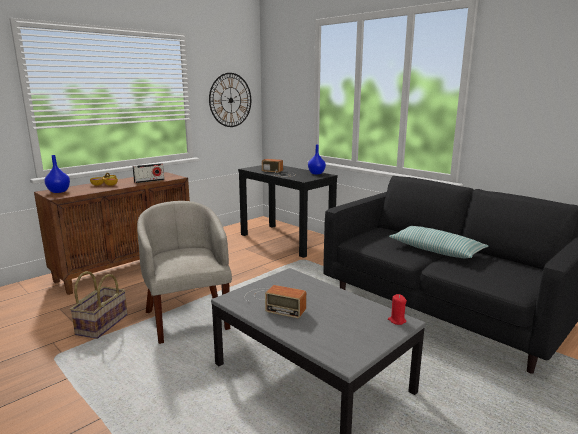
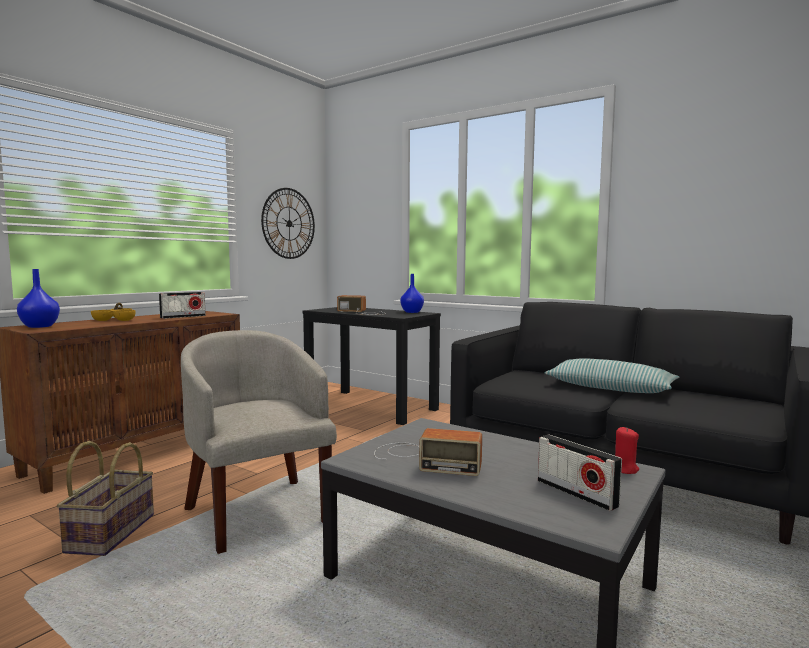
camera: 10 degrees left, 10 degrees down
(352, 336) = (576, 493): none -> radio

